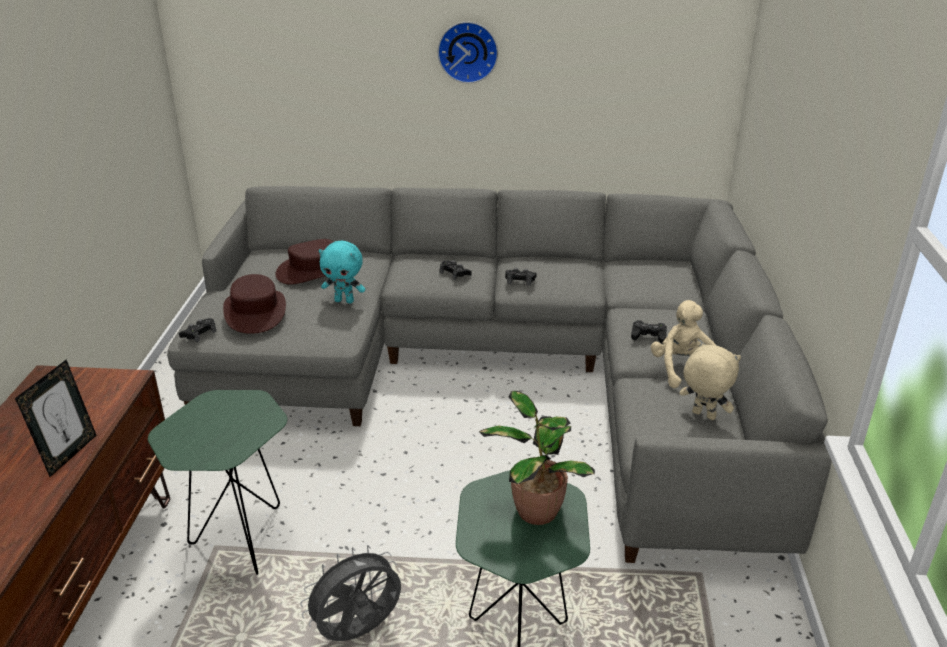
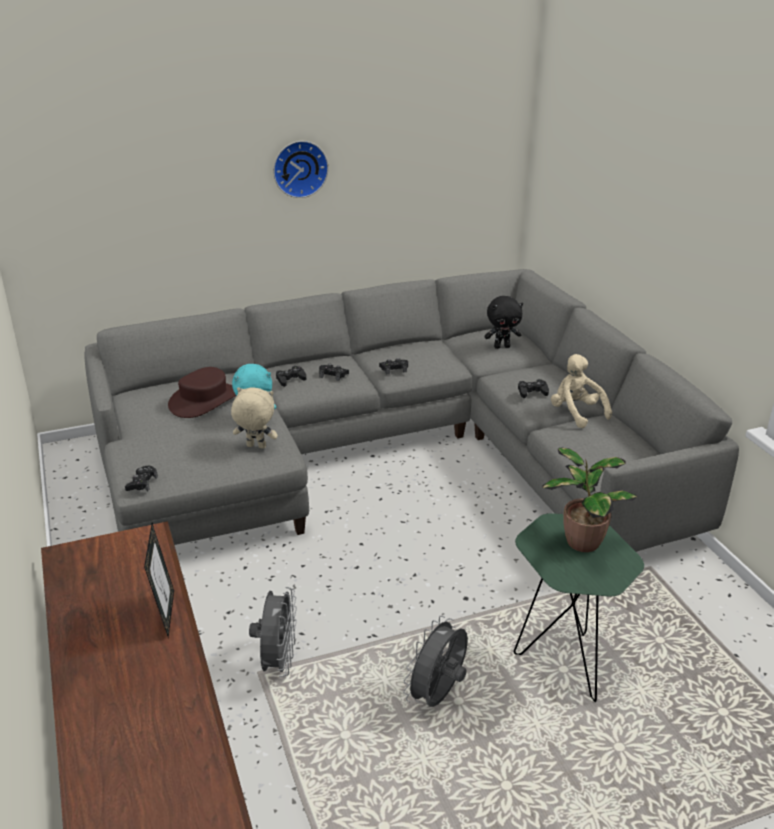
camera: 25 degrees left, 0 degrees up
(239, 543) = (278, 662): green side table -> grey fan
(255, 312) = (182, 450): brown hat -> none
(410, 269) = (290, 379): none -> black game controller
(658, 281) = (502, 346): none -> black plush toy
(702, 416) = (618, 443): beige plush toy -> beige plush toy (255, 447)

